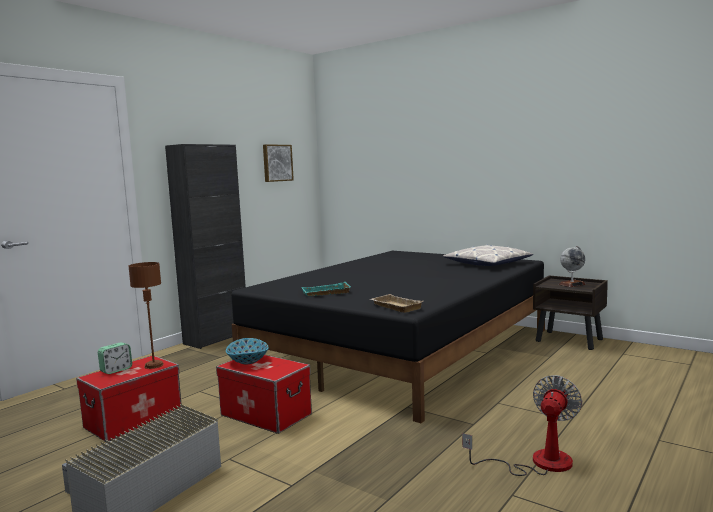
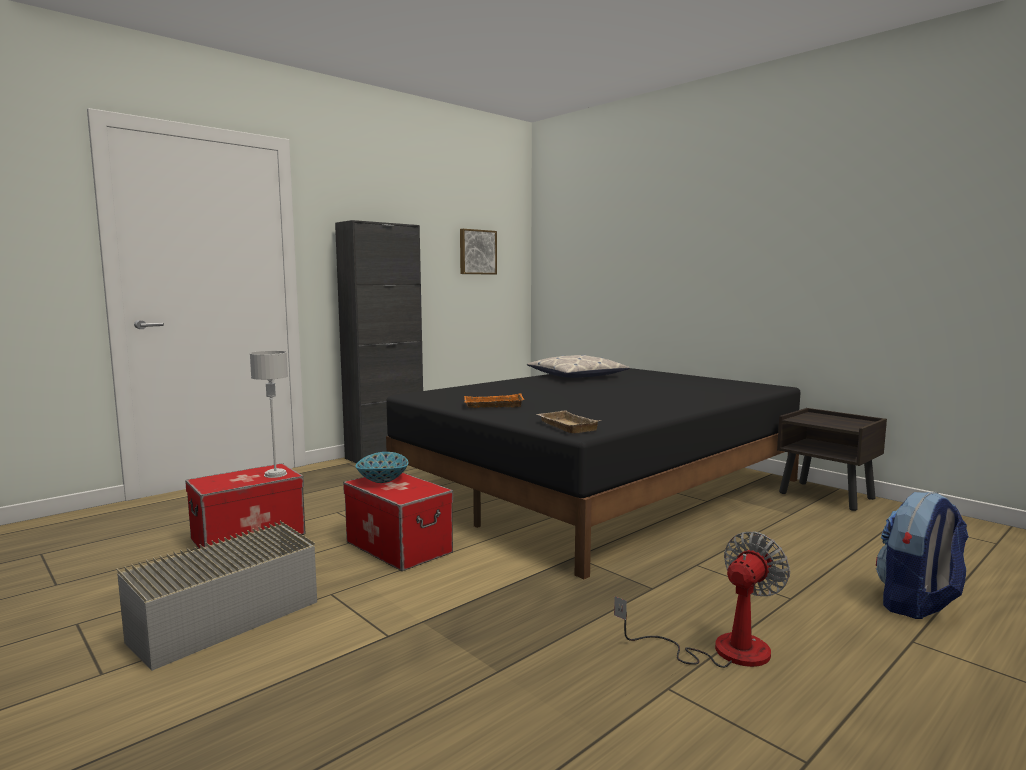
camera: 10 degrees right, 0 degrees up
(116, 370) = (232, 475): alarm clock -> none
(154, 365) = (276, 474): brown table lamp -> grey table lamp
(326, 293) = (492, 406): turquoise tray -> orange tray
(487, 263) = (722, 386): pillow -> pillow (576, 376)
(572, 284) = (834, 421): globe -> none
(654, 414) = (917, 604): none -> backpack

